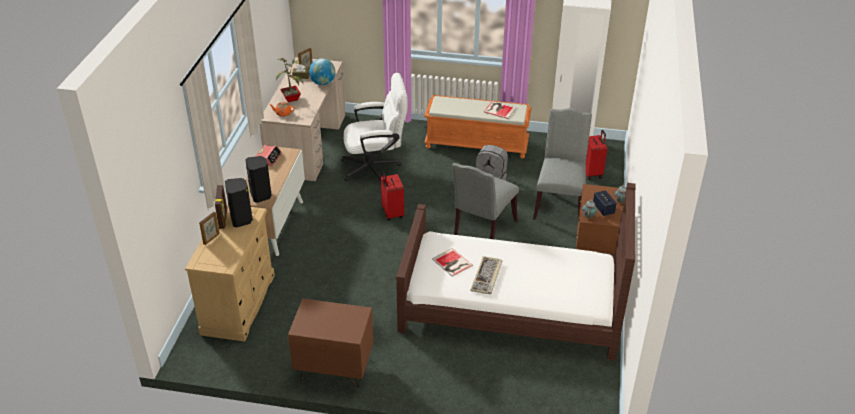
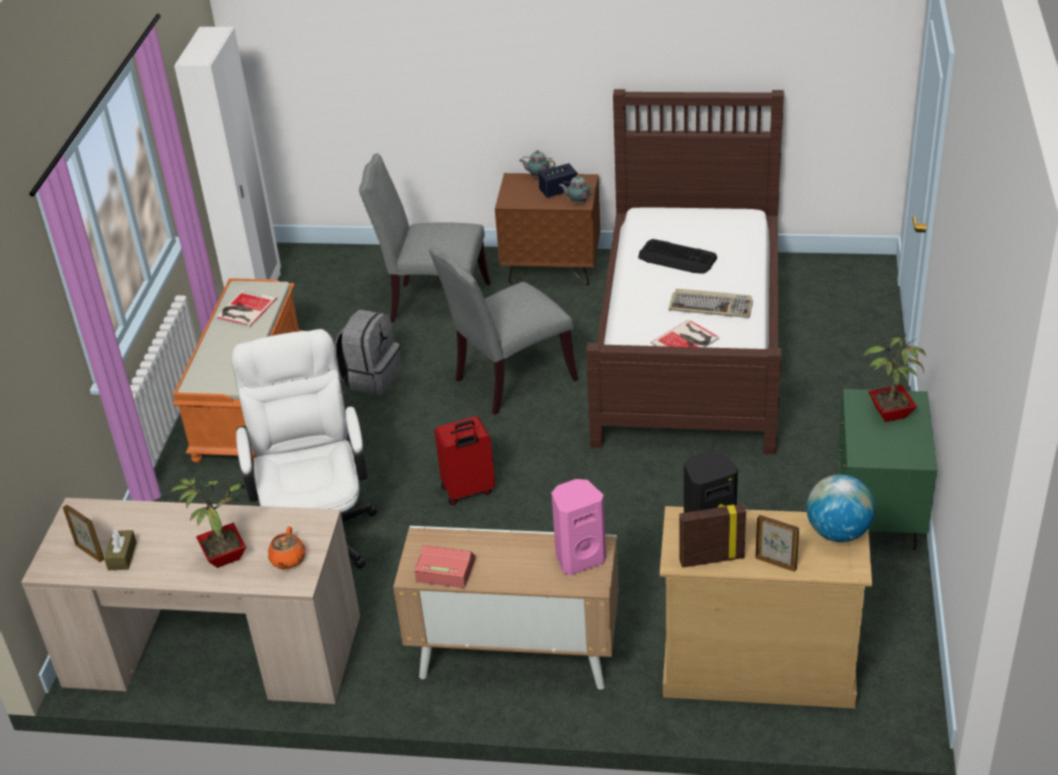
camera: 90 degrees left, 0 degrees up
(261, 195) = (579, 558): black speaker -> pink speaker
(323, 83) = (161, 514): globe -> globe (838, 532)
(334, 369) = (879, 515): brown nightstand -> green nightstand
(342, 322) = (888, 414): none -> potted plant
(482, 230) = (510, 380): grey chair -> grey chair turned 120 degrees clockwise
(543, 267) = (677, 258): none -> keyboard
(592, 173) = (350, 273): red suitcase -> none

